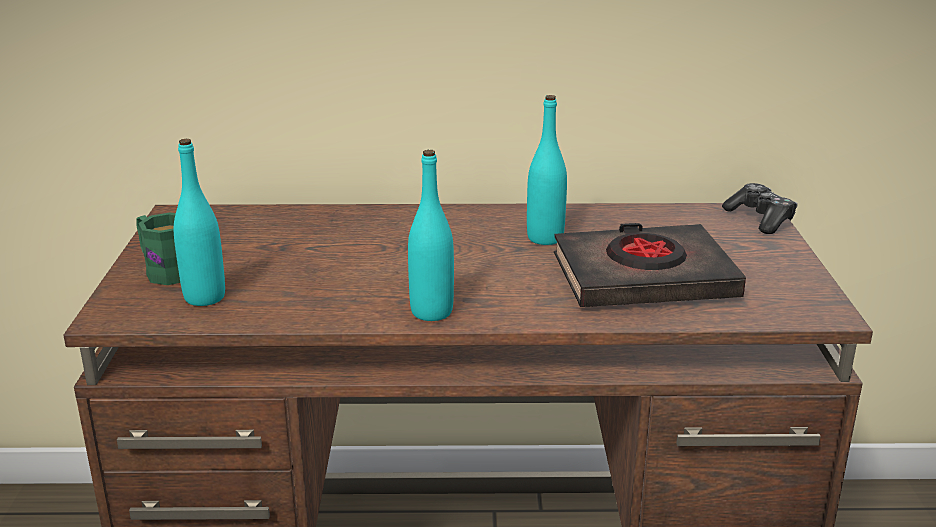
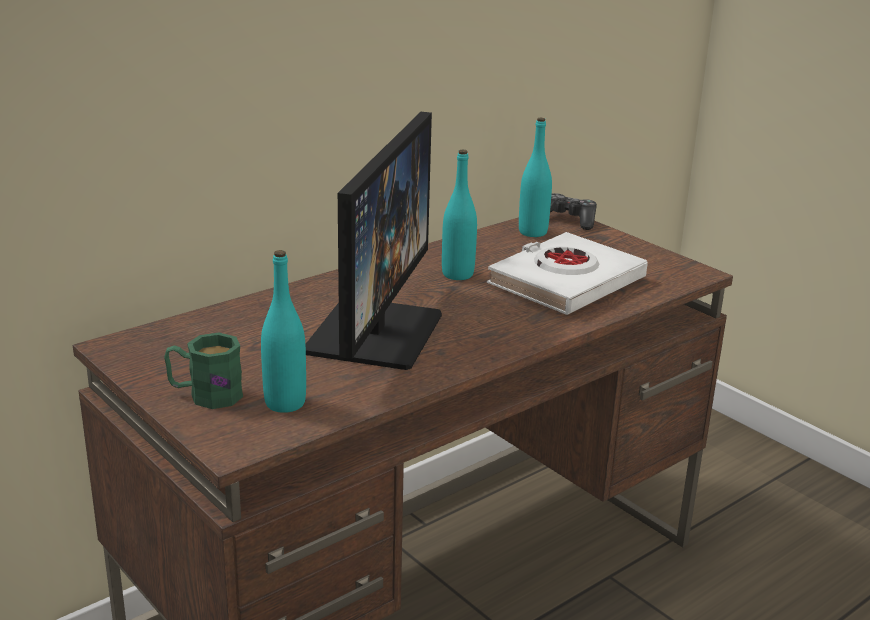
camera: 40 degrees left, 0 degrees up
(376, 265) = (374, 332): none -> monitor
(431, 312) = (475, 352): turquoise bottle -> turquoise bottle (533, 232)
(643, 278) = (566, 283): black book -> white book

